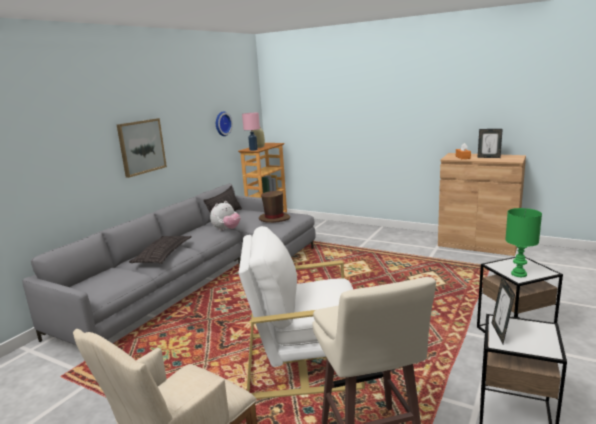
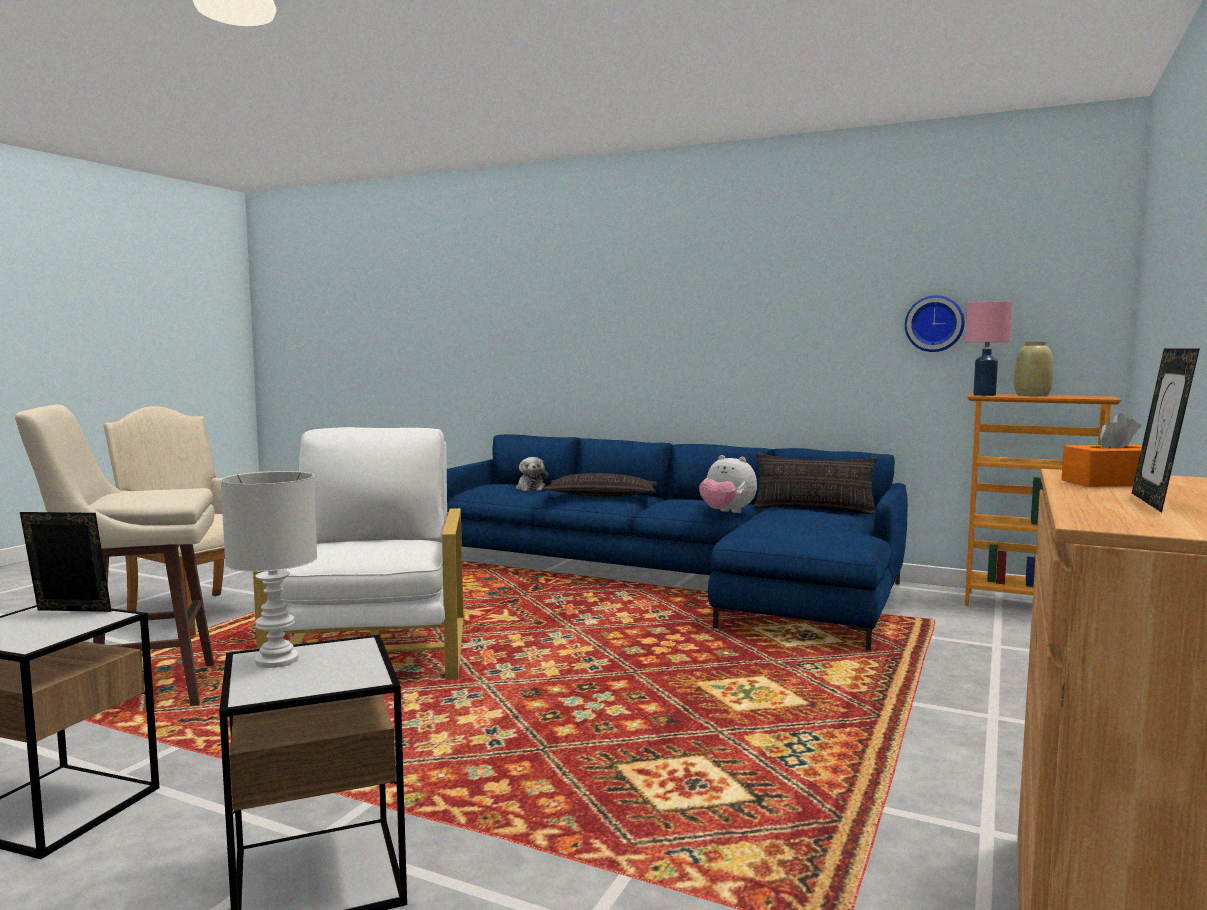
camera: 85 degrees right, 10 degrees down
(112, 275) = (530, 488): none -> plush toy
(141, 147) = (704, 338): picture -> none
(200, 278) = (676, 580): grey sofa -> blue sofa
(274, 218) = (800, 529): brown hat -> none
(519, 274) = (275, 660): green table lamp -> white table lamp

